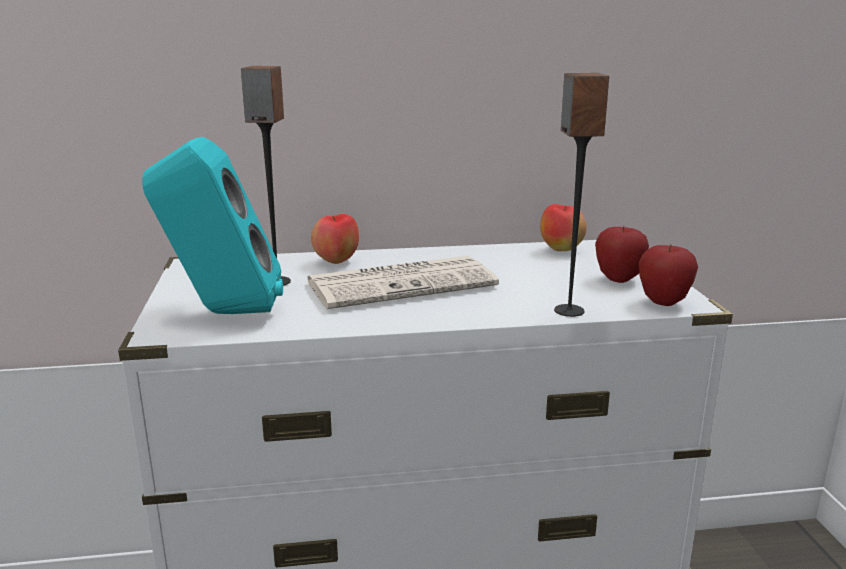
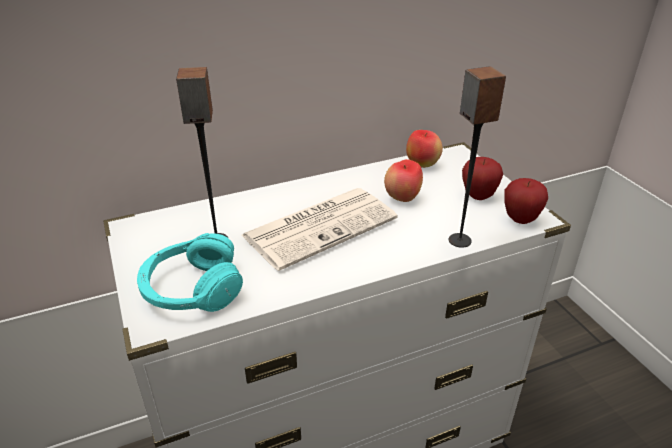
camera: 15 degrees left, 15 degrees up
(222, 313) = (192, 289): turquoise speaker -> turquoise headphones
(336, 262) = (253, 206): apple -> apple (402, 198)

